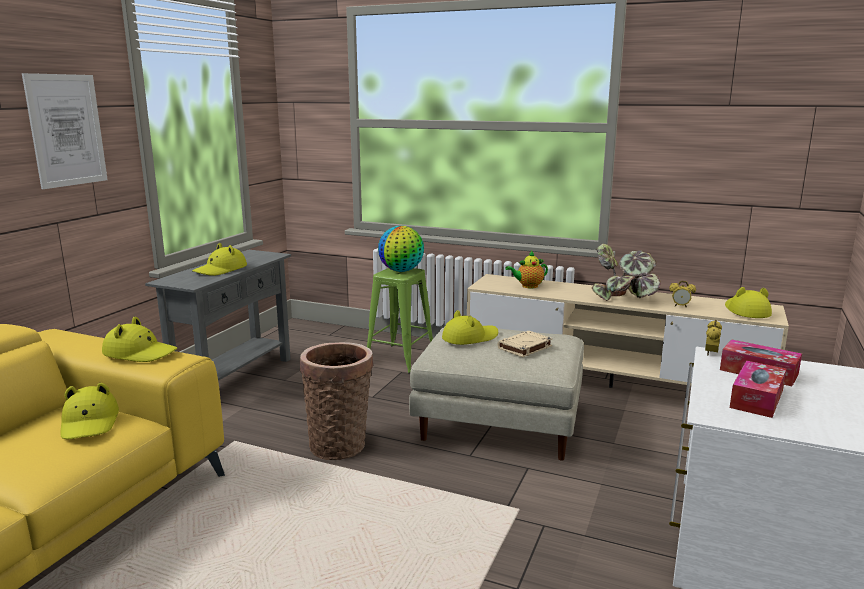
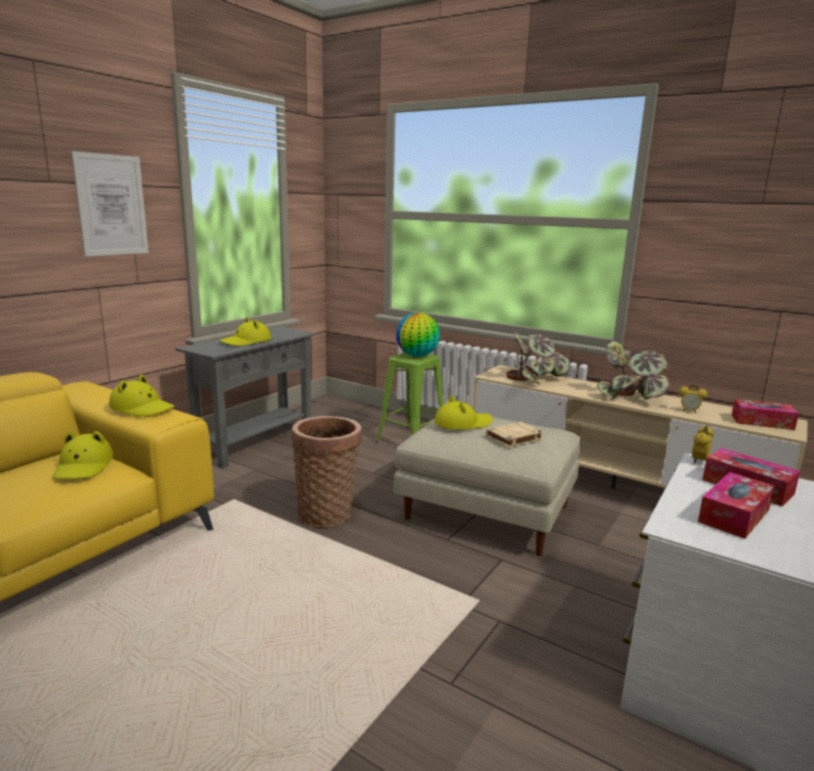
camera: 10 degrees right, 0 degrees up
(528, 286) = (535, 379): teapot -> potted plant
(746, 311) = (762, 422): yellow hat -> tissue box

